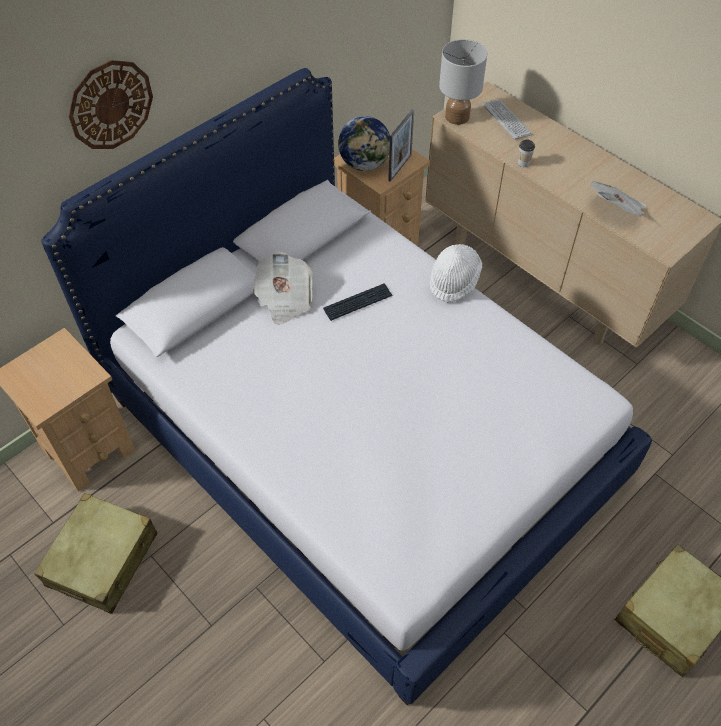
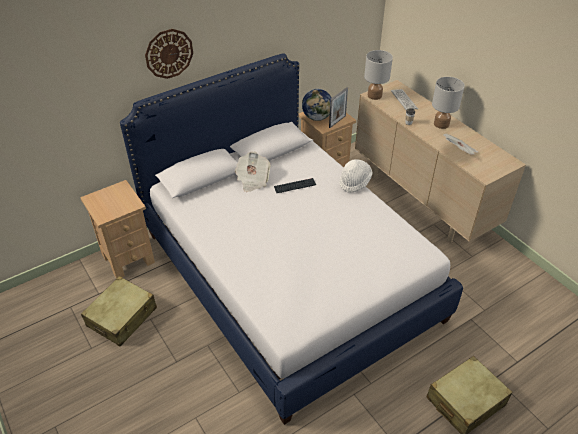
camera: 10 degrees right, 10 degrees down
(576, 159) = (441, 124): none -> grey table lamp

